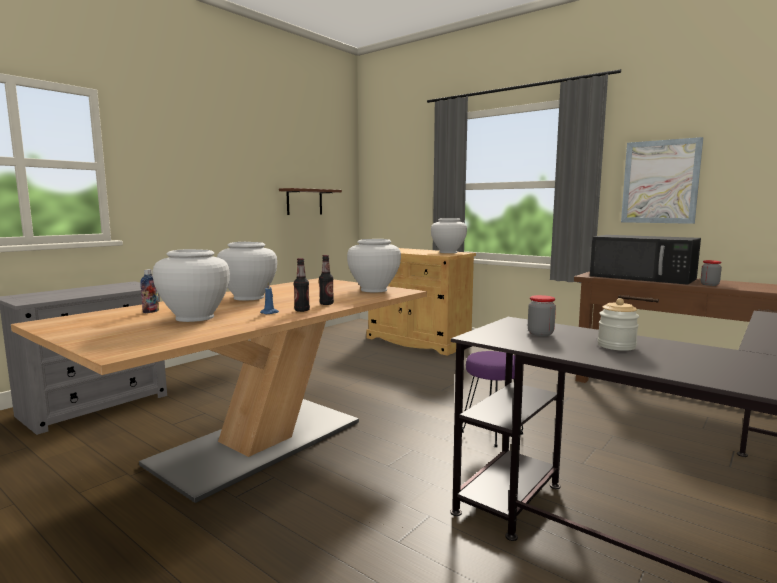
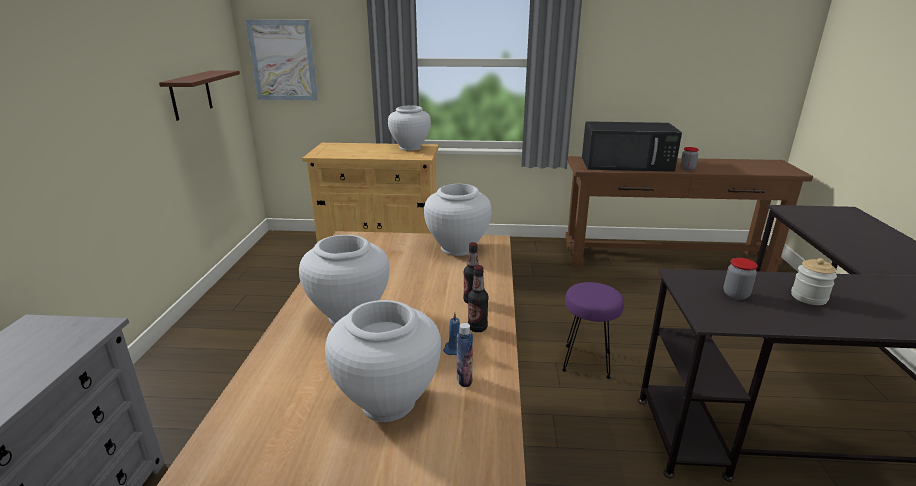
camera: 35 degrees left, 15 degrees up
(151, 311) = (287, 412): bottle -> bottle (464, 379)
(660, 182) = (625, 64): picture -> picture (283, 60)

